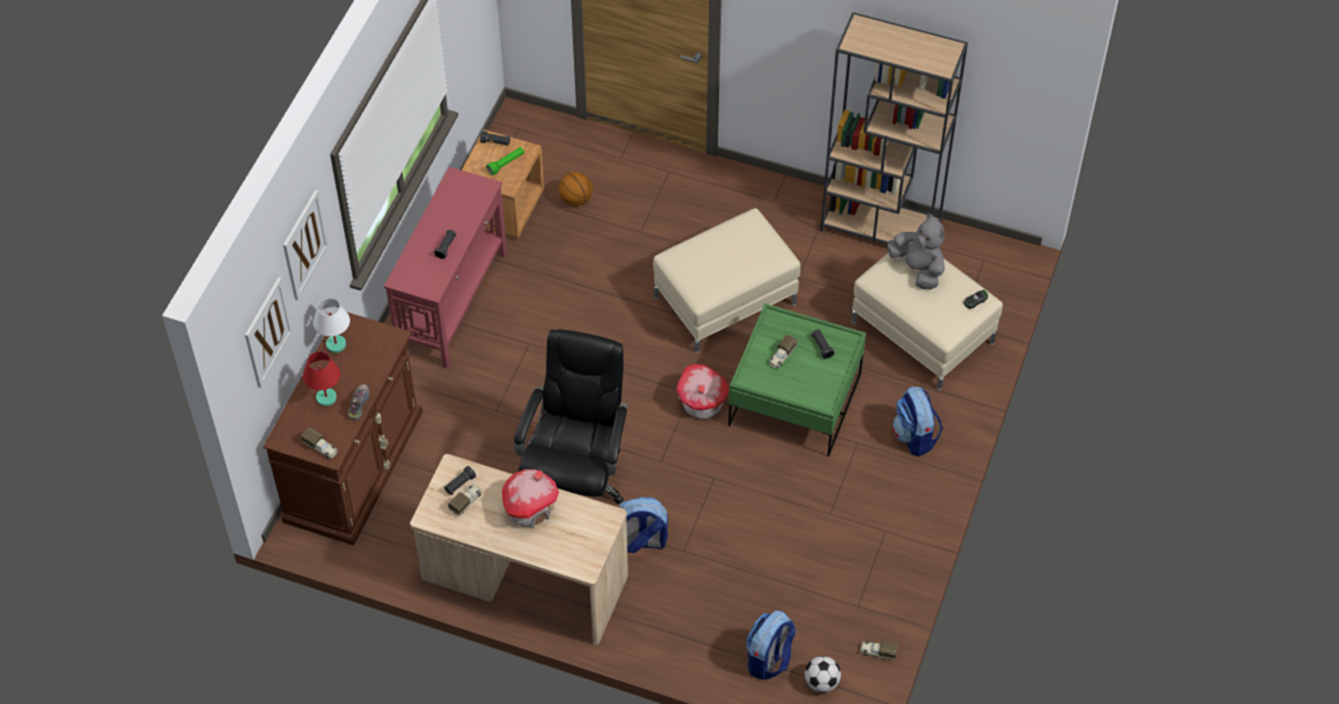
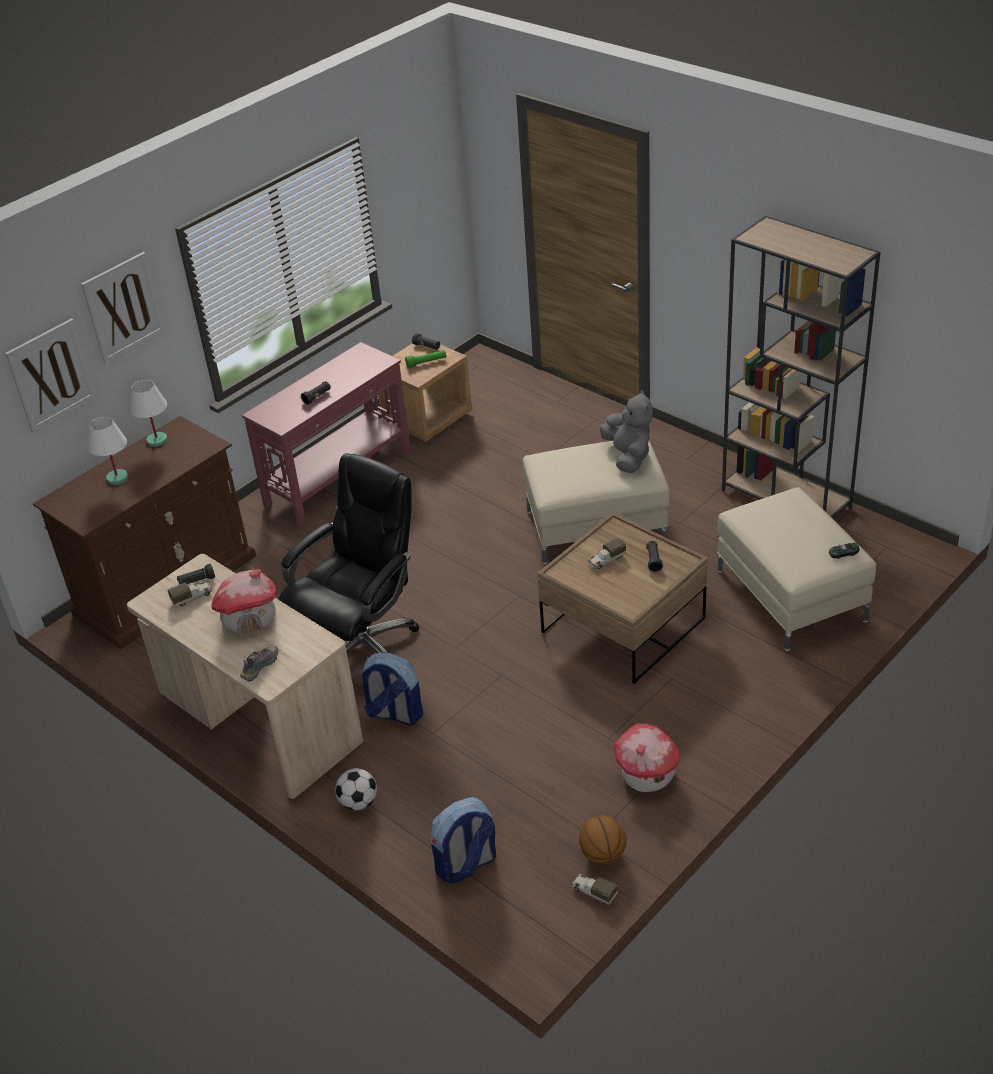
camera: 25 degrees right, 15 degrees down
(321, 448) = (82, 515): toy truck -> none
(326, 397) = (117, 478): red table lamp -> white table lamp
(358, 404) = (142, 488): shoe -> shoe (260, 666)
(576, 200) = (497, 424): basketball -> basketball (603, 855)
(702, 403) = (526, 607): toy house -> toy house (647, 774)
(795, 400) = (623, 625): green coffee table -> brown coffee table
(821, 682) = (513, 906): football -> football (358, 802)
(915, 436) = (739, 687): backpack -> none
(918, 269) = (791, 513): grey plush toy -> grey plush toy (628, 456)

